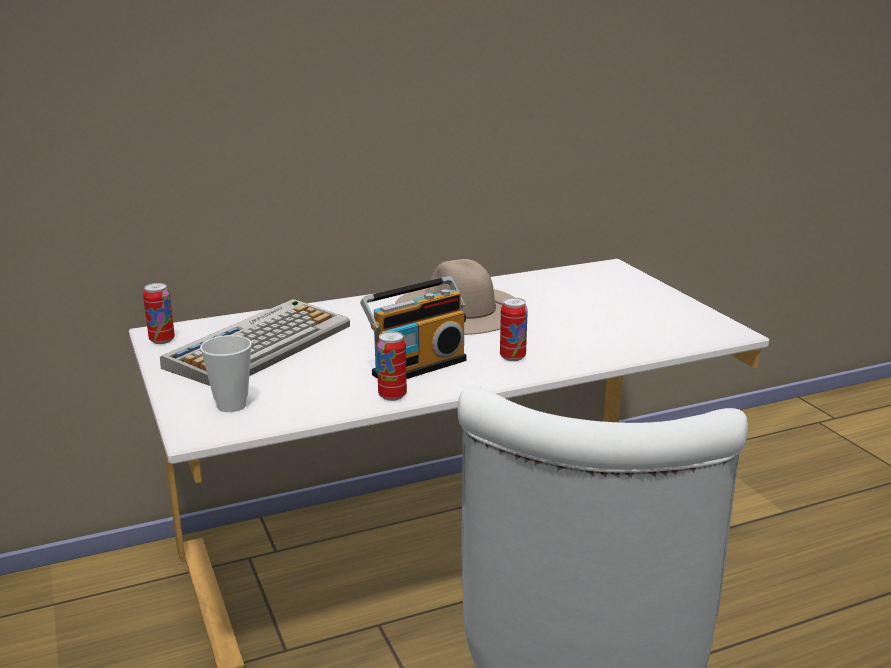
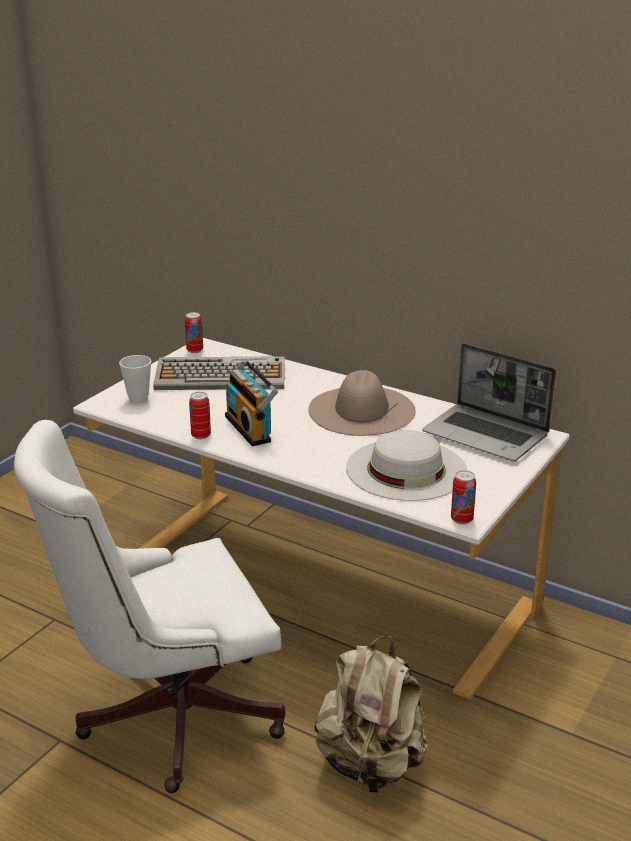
camera: 55 degrees right, 5 degrees up
(417, 366) = (251, 428): radio -> radio turned 45 degrees clockwise
(512, 357) = (304, 452): can -> can (461, 519)
(582, 281) = (487, 435): none -> laptop
(608, 326) = (406, 469): none -> white hat
(760, 638) = (371, 764): none -> beige backpack

